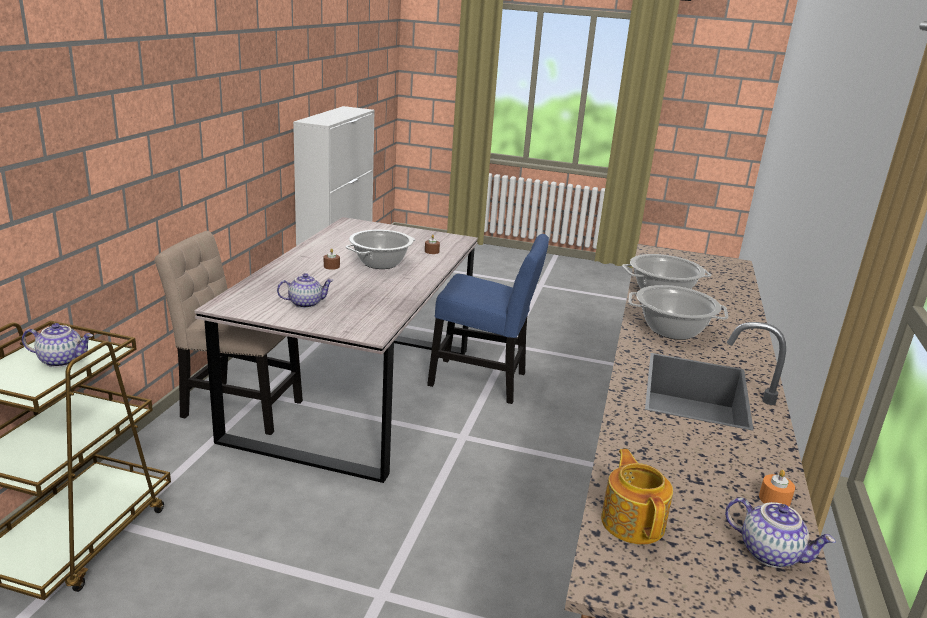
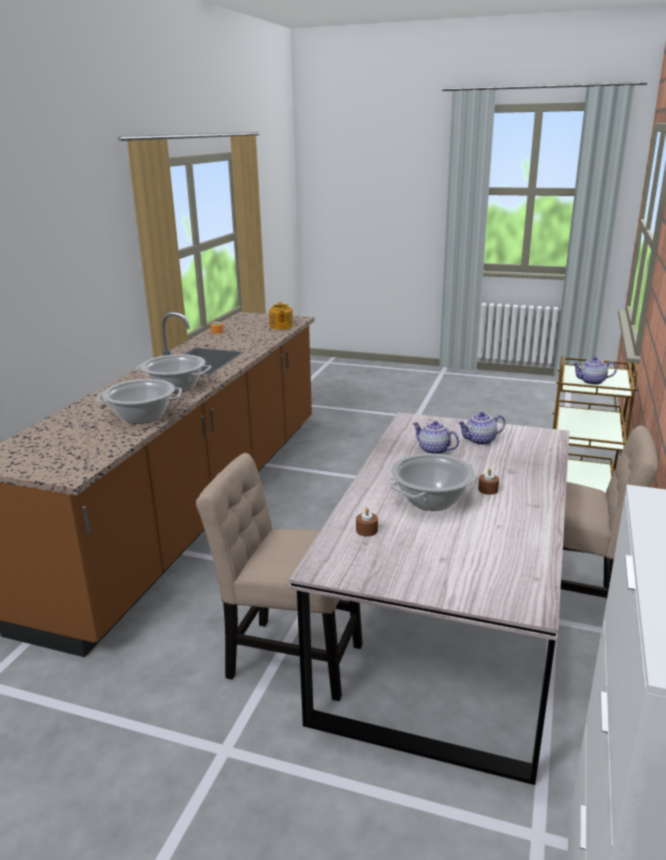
camera: 175 degrees left, 0 degrees up
(483, 381) = (288, 658): blue chair -> beige chair
(770, 553) = (236, 323): teapot -> teapot (433, 450)

